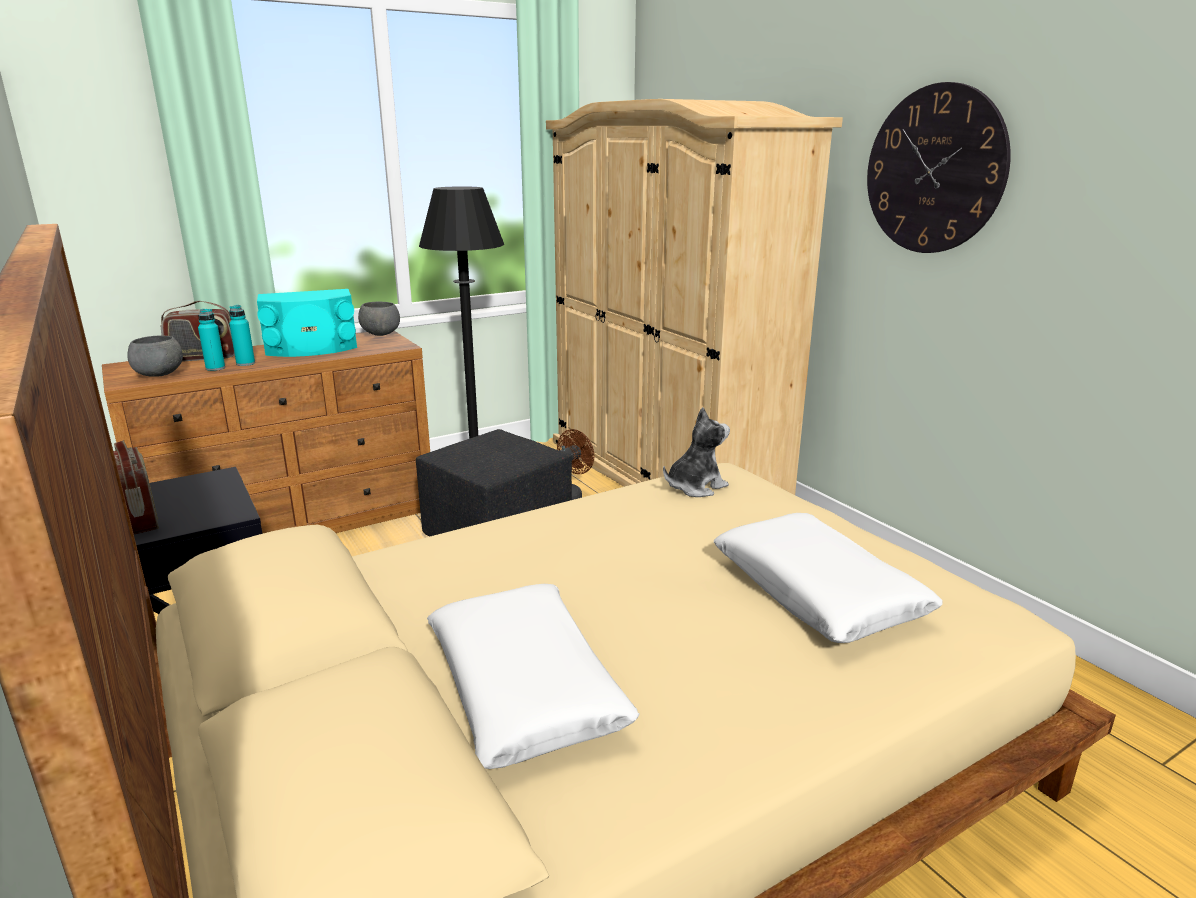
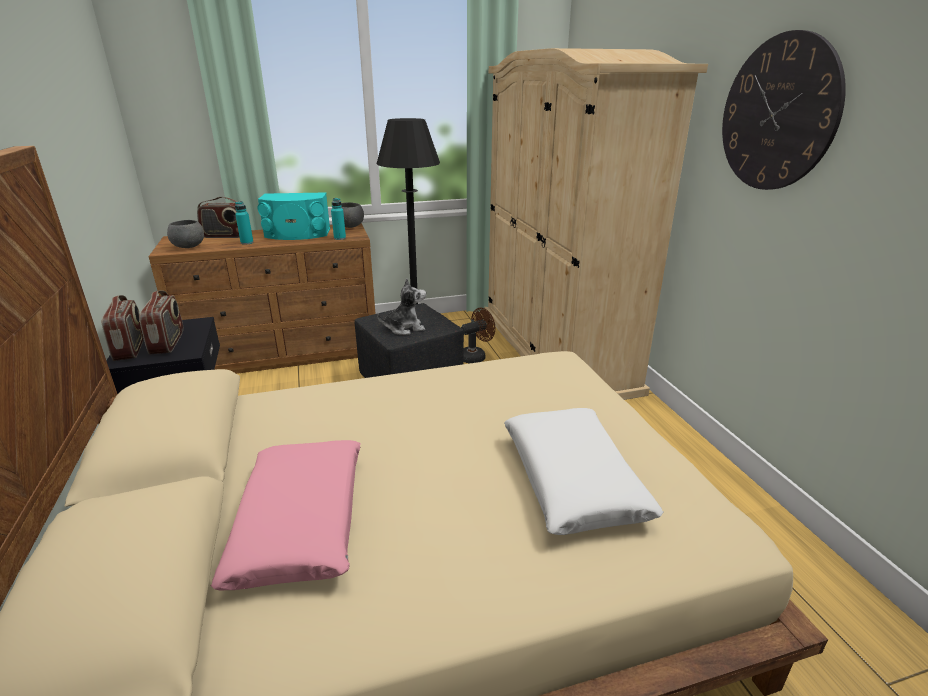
camera: 15 degrees right, 5 degrees up
(193, 505) = (168, 342): none -> radio
(215, 368) = (226, 245): turquoise bottle -> turquoise bottle (340, 238)
(525, 688) = (301, 522): white pillow -> pink pillow
(695, 487) = (529, 370): plush toy -> plush toy (404, 328)

